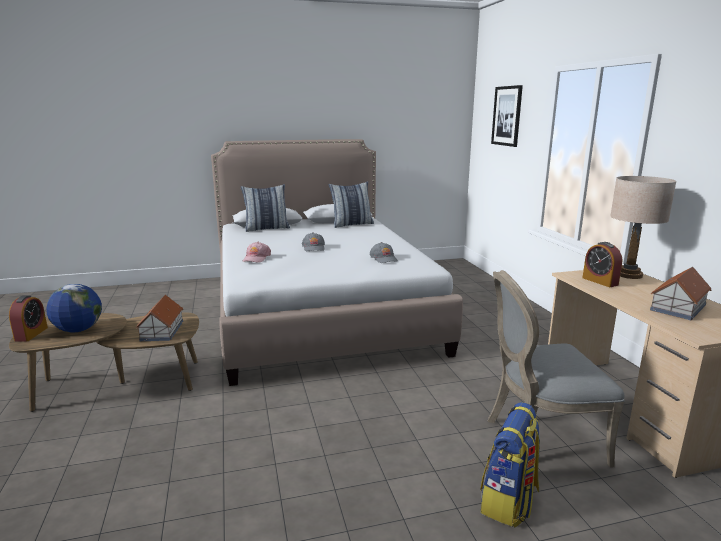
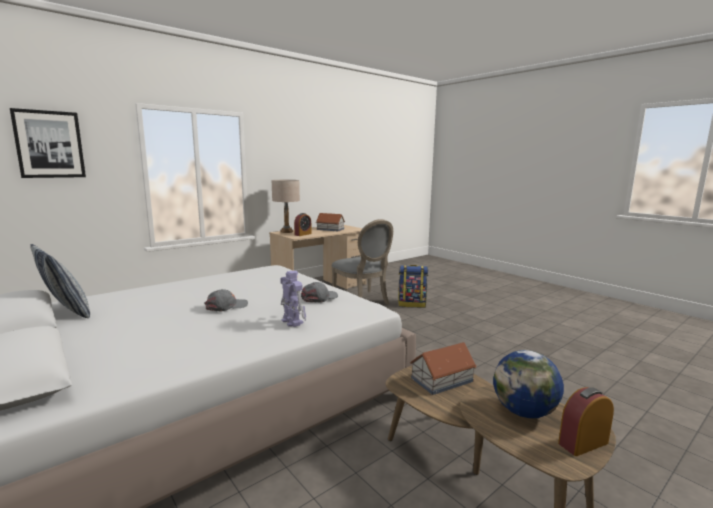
camera: 115 degrees left, 5 degrees down
(256, 258) = (292, 321): pink cap -> toy robot
(266, 228) = (76, 366): pillow -> none
(384, 258) = (255, 279): grey cap -> grey cap (319, 298)

